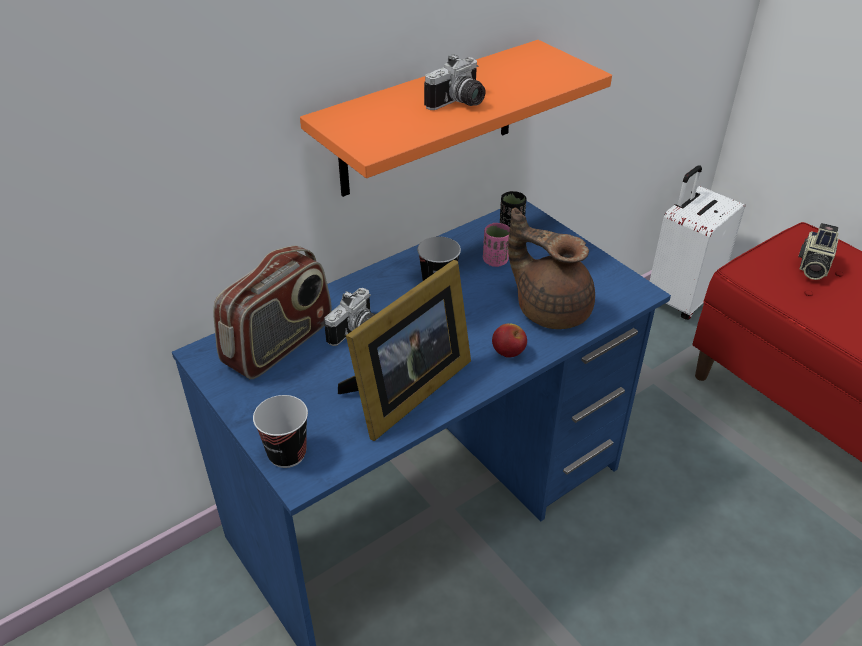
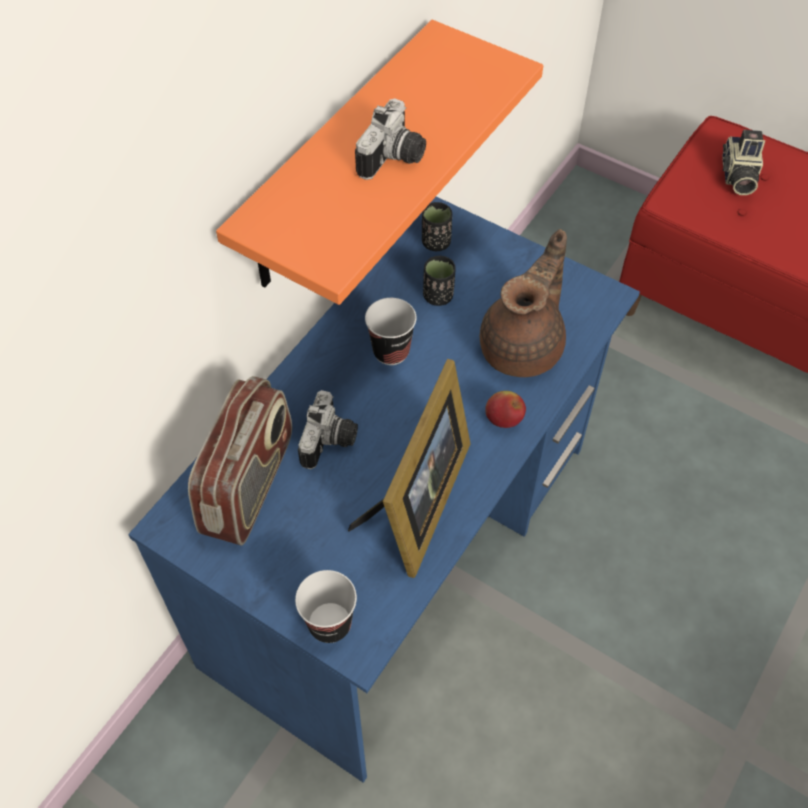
camera: 20 degrees left, 15 degrees up
(495, 261) = (438, 296): pink cup -> black cup
(550, 308) = (524, 346): brown teapot -> brown teapot turned 105 degrees clockwise
(680, 298) = (577, 214): white suitcase -> none

